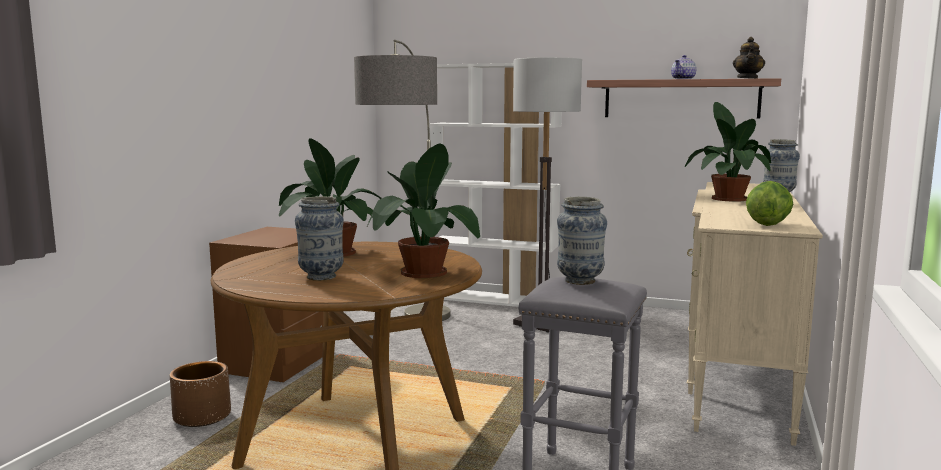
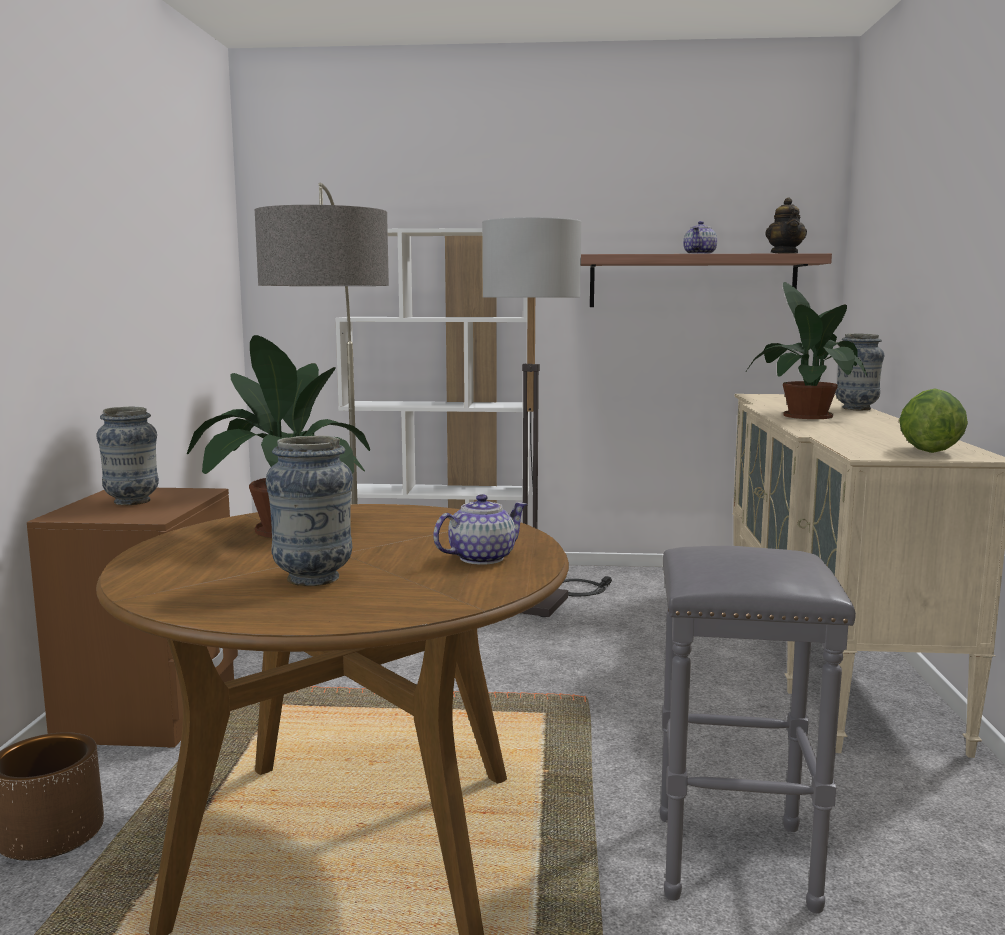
camera: 15 degrees left, 0 degrees up
(423, 273) = (480, 558): potted plant -> teapot
(580, 281) = (742, 554): vase -> vase (132, 501)

